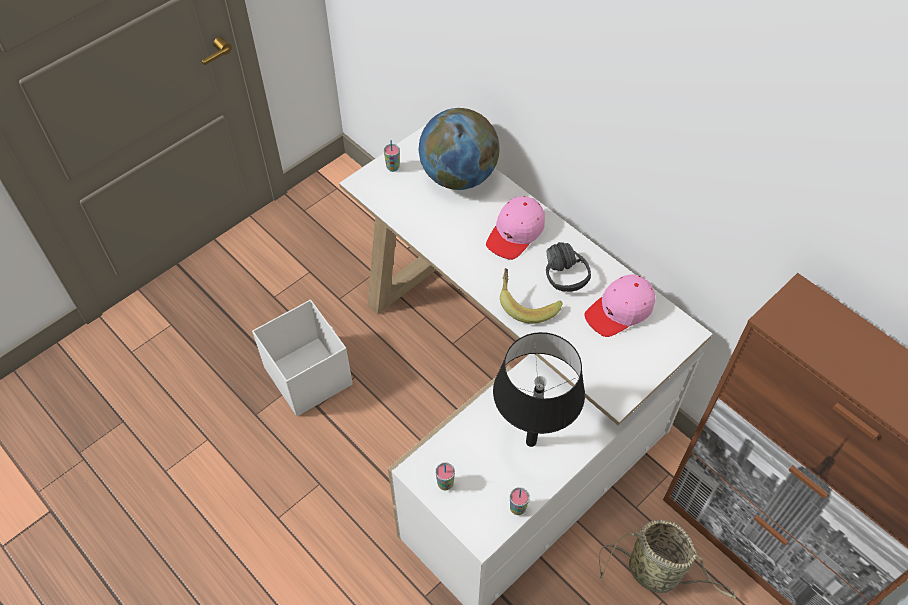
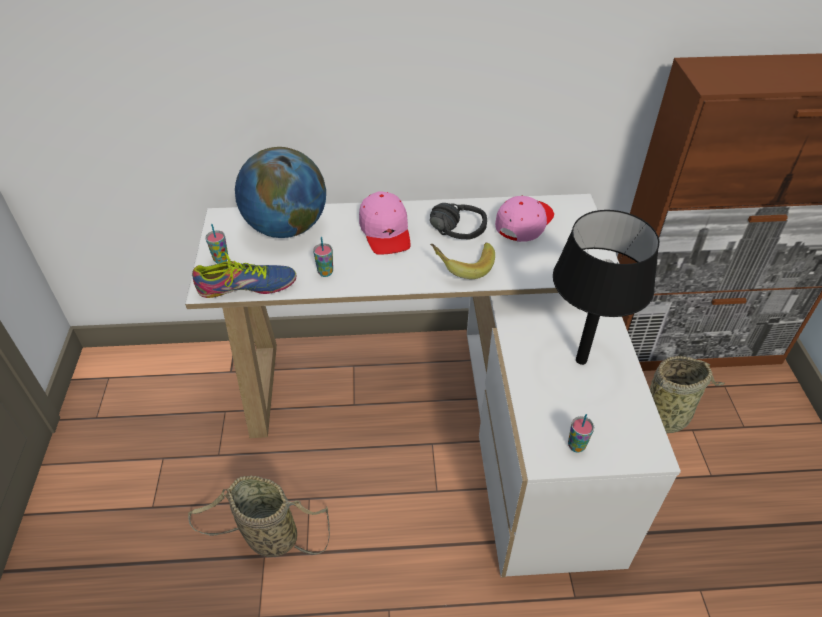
camera: 50 degrees left, 10 degrees down
(308, 375) = (267, 537): white storage box -> basket
(383, 200) = (246, 286): none -> shoe
(517, 508) = (641, 410): cup -> cup (325, 272)
(620, 311) = (524, 223): pink cap -> pink cap turned 150 degrees counterclockwise

